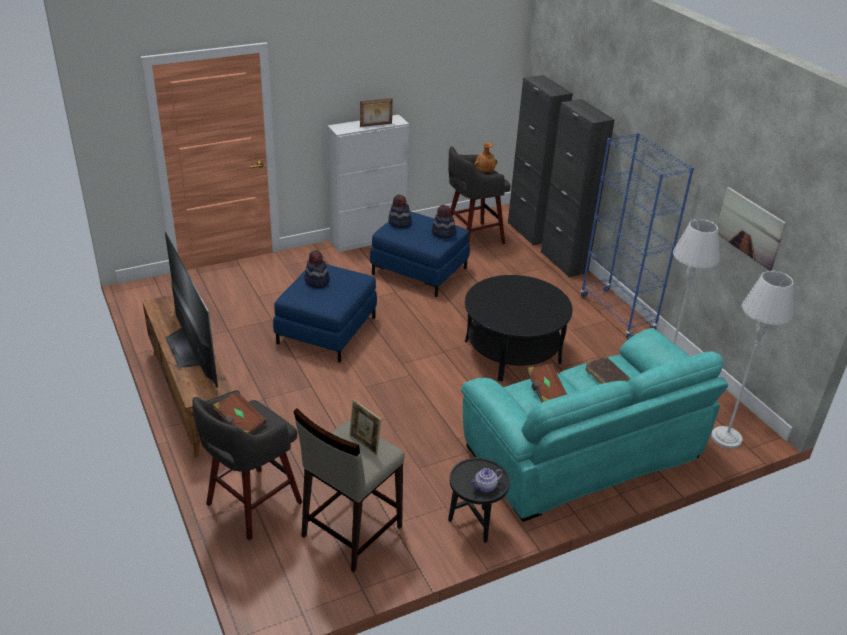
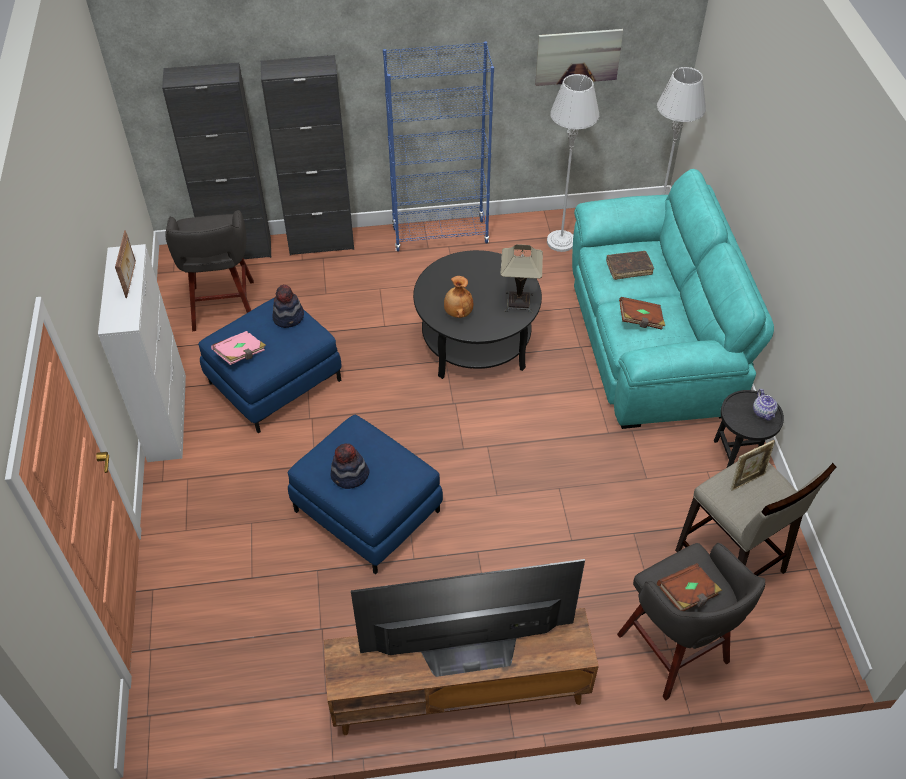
camera: 70 degrees left, 15 degrees up
(399, 223) = (241, 354): hat -> pink book
(484, 171) = (199, 226): brown vase -> brown vase (458, 312)
(522, 324) = (519, 302): none -> table lamp

